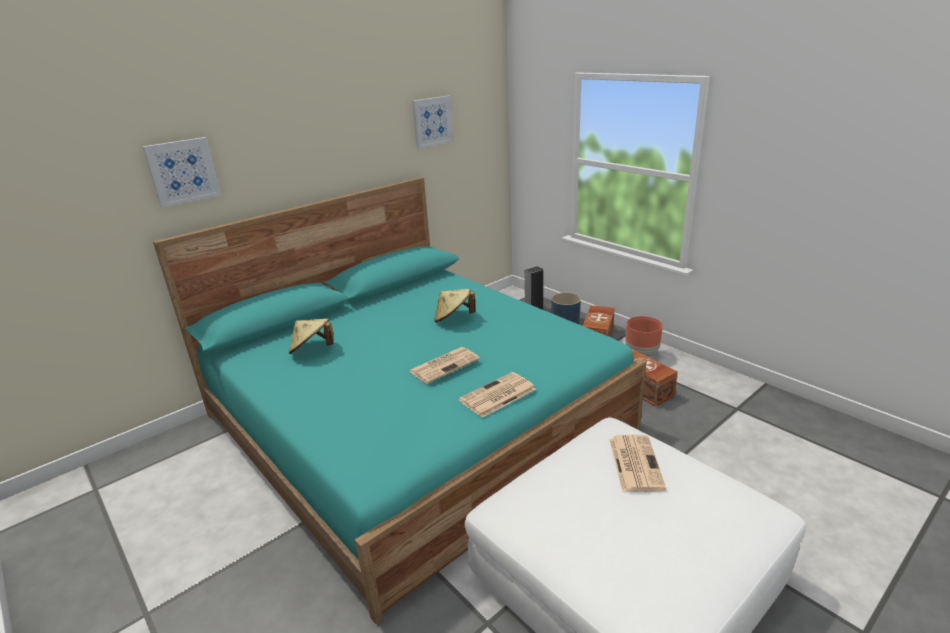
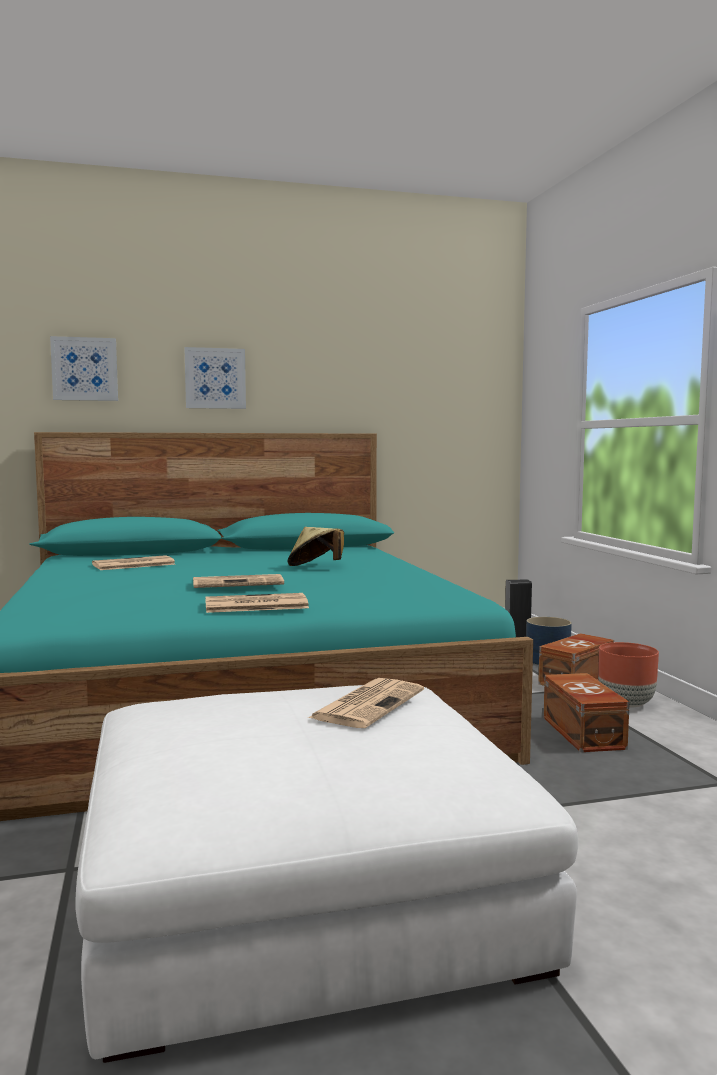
camera: 25 degrees right, 20 degrees down
(312, 350) = (133, 564): beige hat -> newspaper
(432, 121) = (401, 371): picture -> picture (215, 378)

